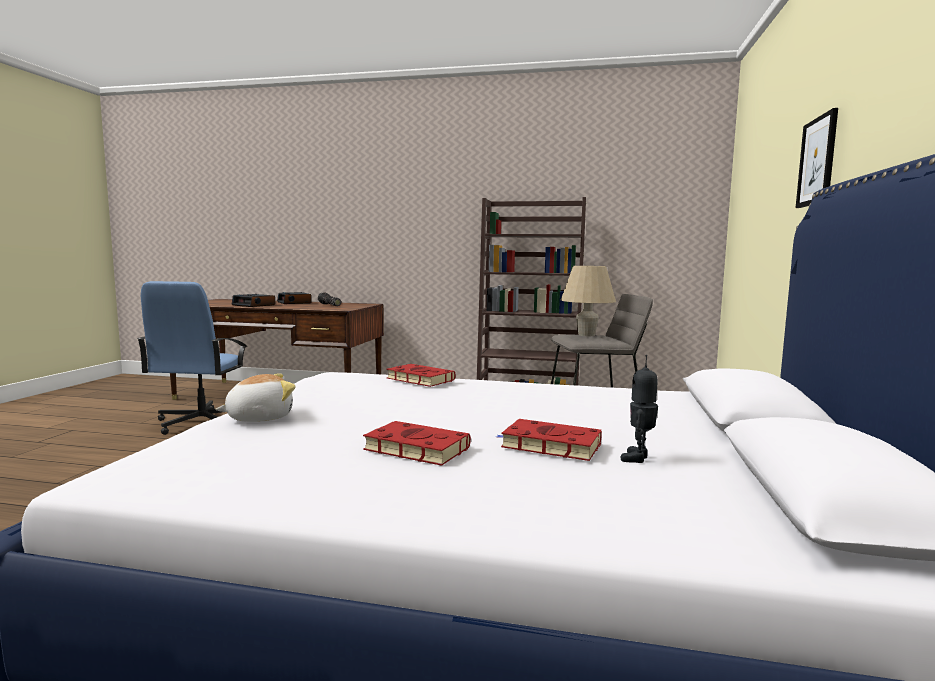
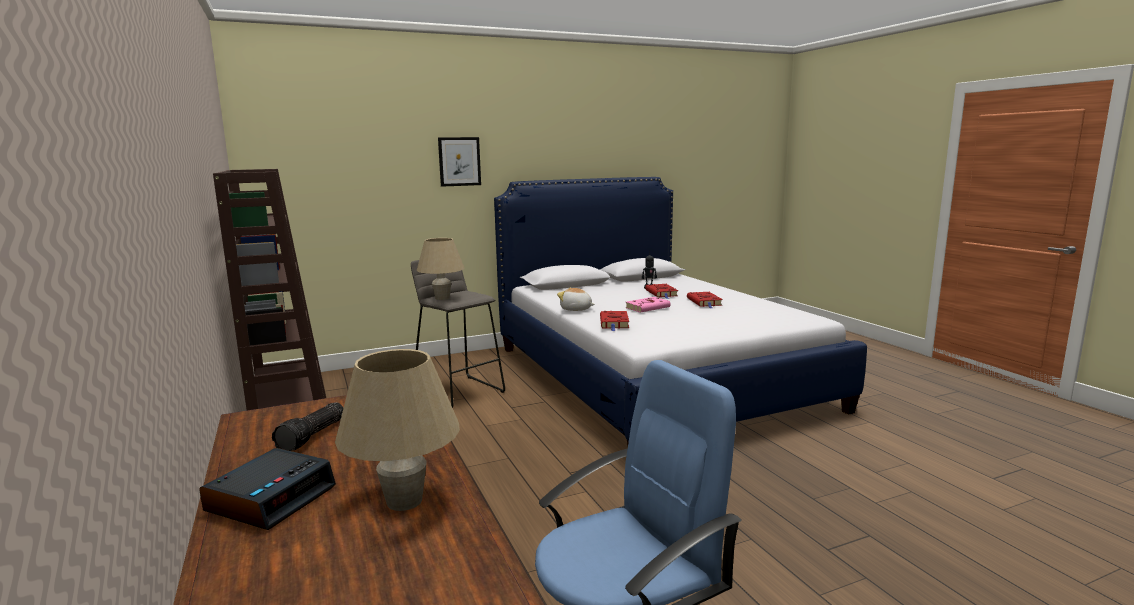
camera: 125 degrees left, 5 degrees up
(254, 305) = (404, 501): alarm clock -> beige table lamp
(259, 417) = (739, 326): plush toy -> plush toy (576, 309)
(455, 406) = (648, 307): none -> pink book

